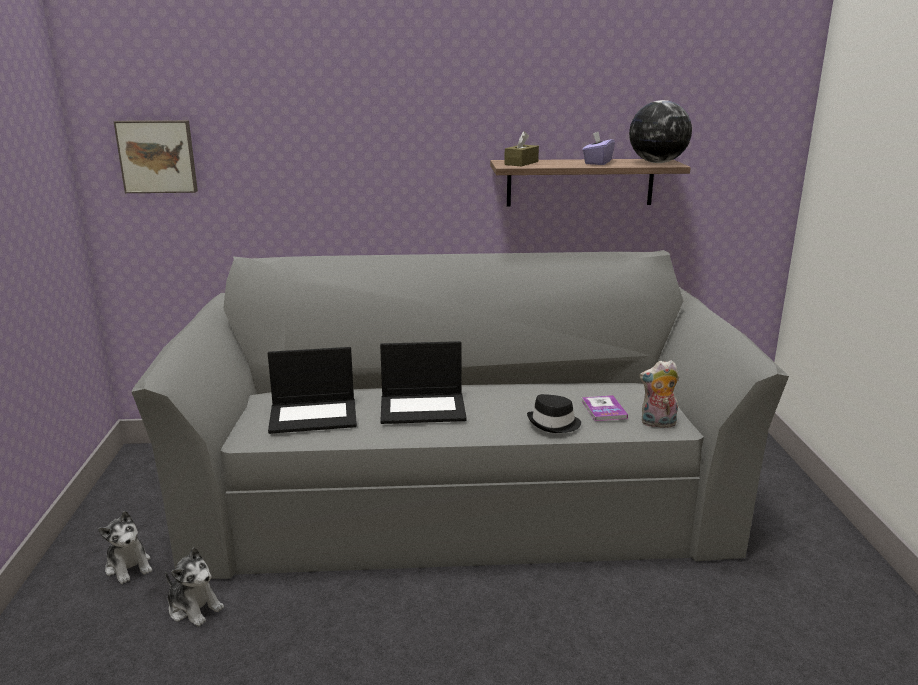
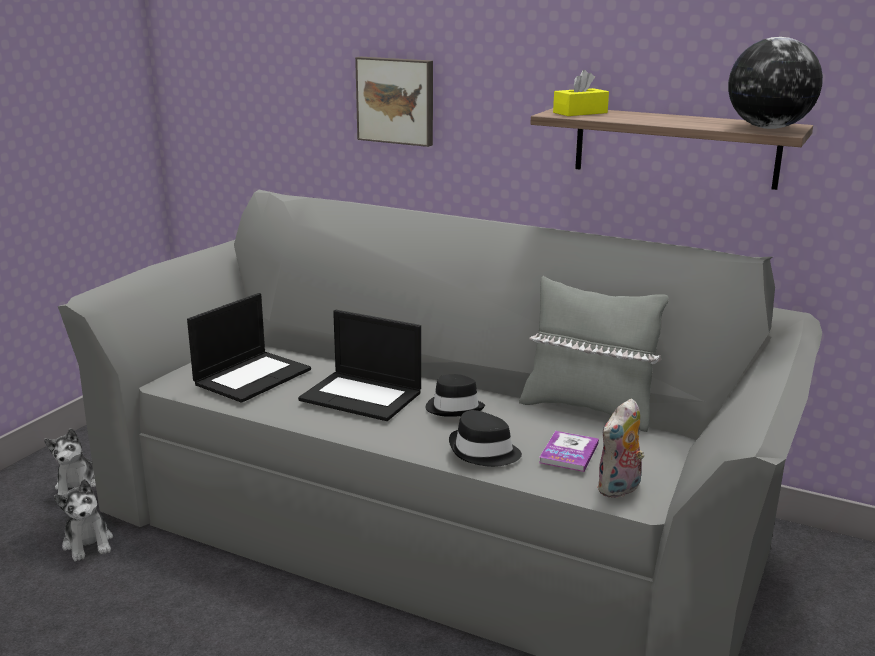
camera: 30 degrees right, 0 degrees up
(158, 156) = (219, 74): picture -> picture (396, 100)
(314, 415) = (253, 376): laptop -> laptop turned 75 degrees counterclockwise
(498, 399) = (454, 408): none -> black hat
(521, 163) = (580, 113): brown tissue box -> yellow tissue box
(575, 379) = (588, 409): none -> grey pillow
(597, 163) = (681, 121): purple tissue box -> none
(657, 424) = (619, 490): plush toy -> plush toy turned 75 degrees counterclockwise

